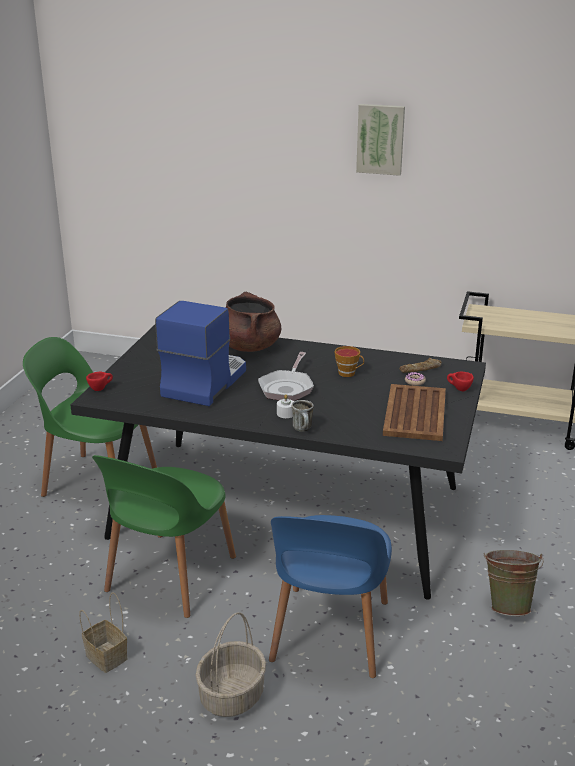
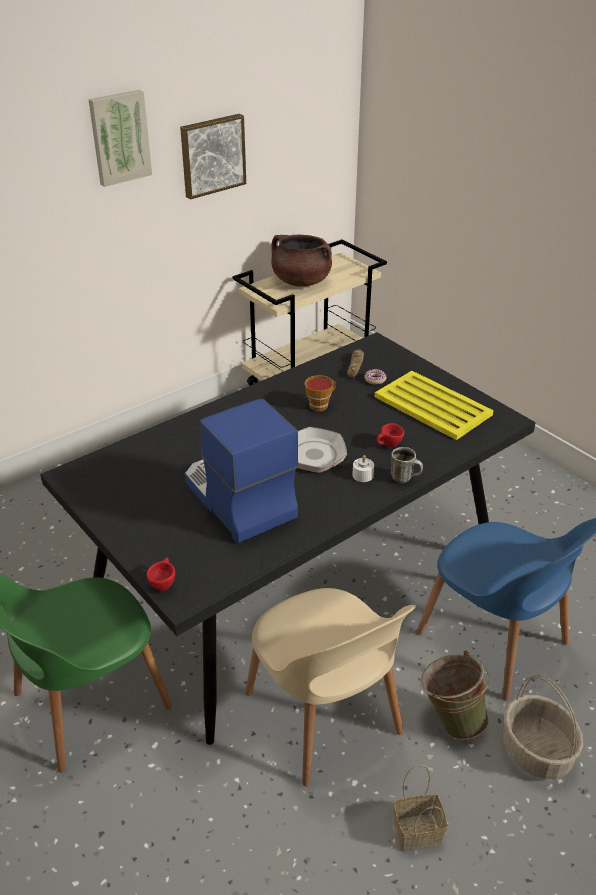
camera: 55 degrees left, 10 degrees up
(169, 576) = (324, 717): green chair -> beige chair
(249, 346) = (190, 436): brown cooking pot -> brown cooking pot (301, 281)
(415, 413) = (432, 405): brown tray -> yellow tray
(459, 389) = (412, 366): red cup -> red cup (388, 446)
(466, 177) = (212, 155): none -> picture
(508, 605) = (530, 520): green bucket -> green bucket (450, 719)

